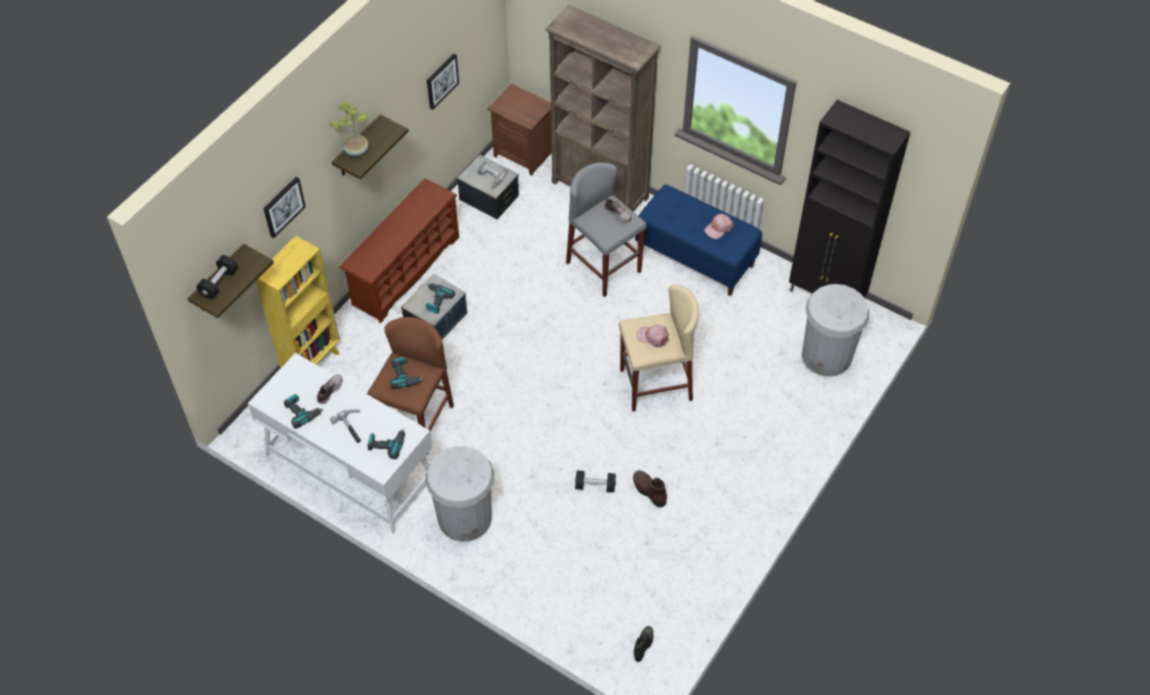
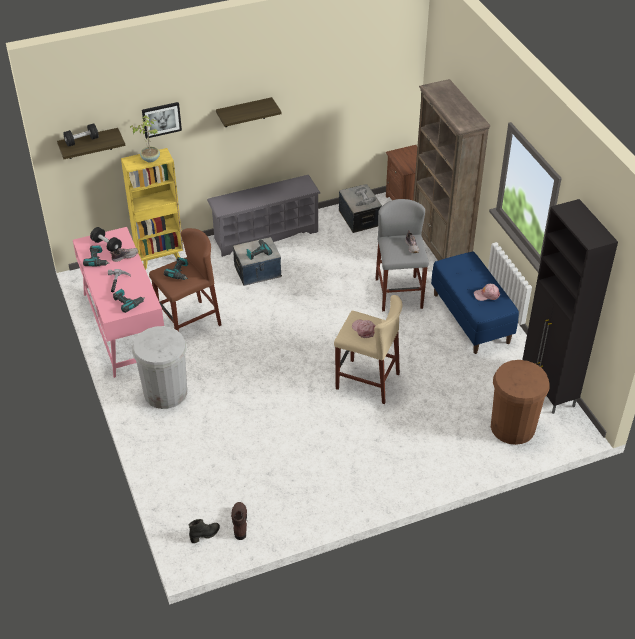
camera: 35 degrees right, 10 degrees down
(350, 468) = (125, 327): white desk -> pink desk
(356, 151) = (236, 109): potted plant -> potted plant (150, 158)
(405, 270) = (265, 234): brown shoe rack -> grey shoe rack
(441, 81) = (342, 103): picture -> none
(595, 486) = (267, 420): black dumbbell -> black dumbbell (106, 245)
(649, 491) = (300, 443): brown boot -> brown boot (239, 523)
(826, 355) = (512, 427): white trash can -> brown trash can

